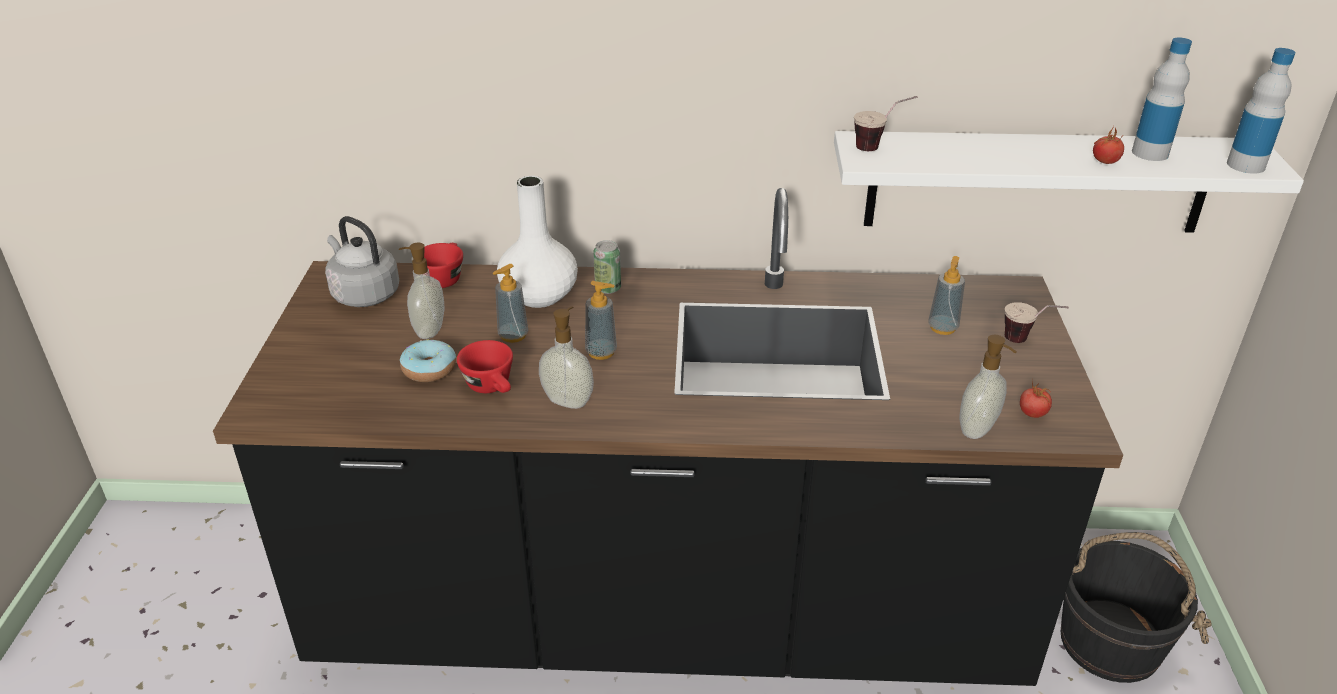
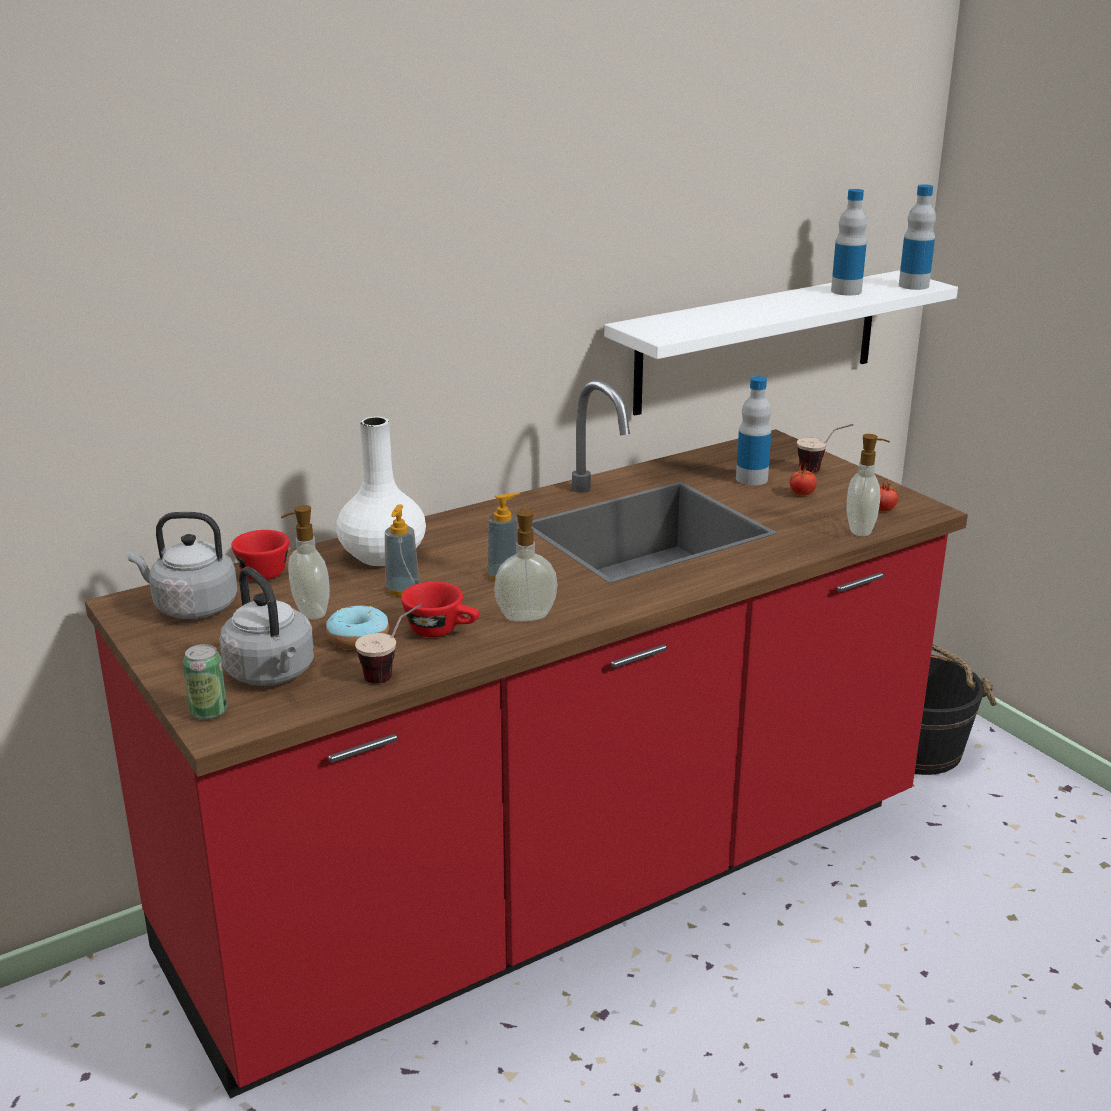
camera: 35 degrees left, 10 degrees down
(339, 377) = (272, 674): none -> grey kettle
(608, 288) = (440, 532): can -> can (208, 712)
(668, 611) = (555, 884): black counter -> red counter
(880, 147) = (659, 326): cup -> cup (392, 672)
(942, 328) = (751, 479): soap dispenser -> bottle
(1104, 162) = (826, 302): tomato -> tomato (801, 494)

